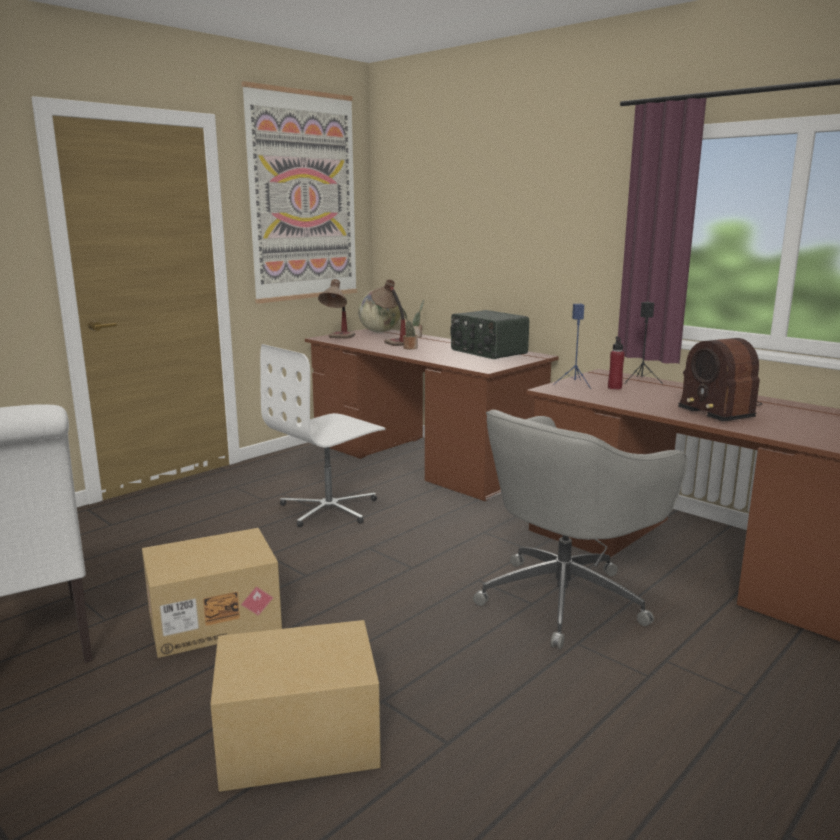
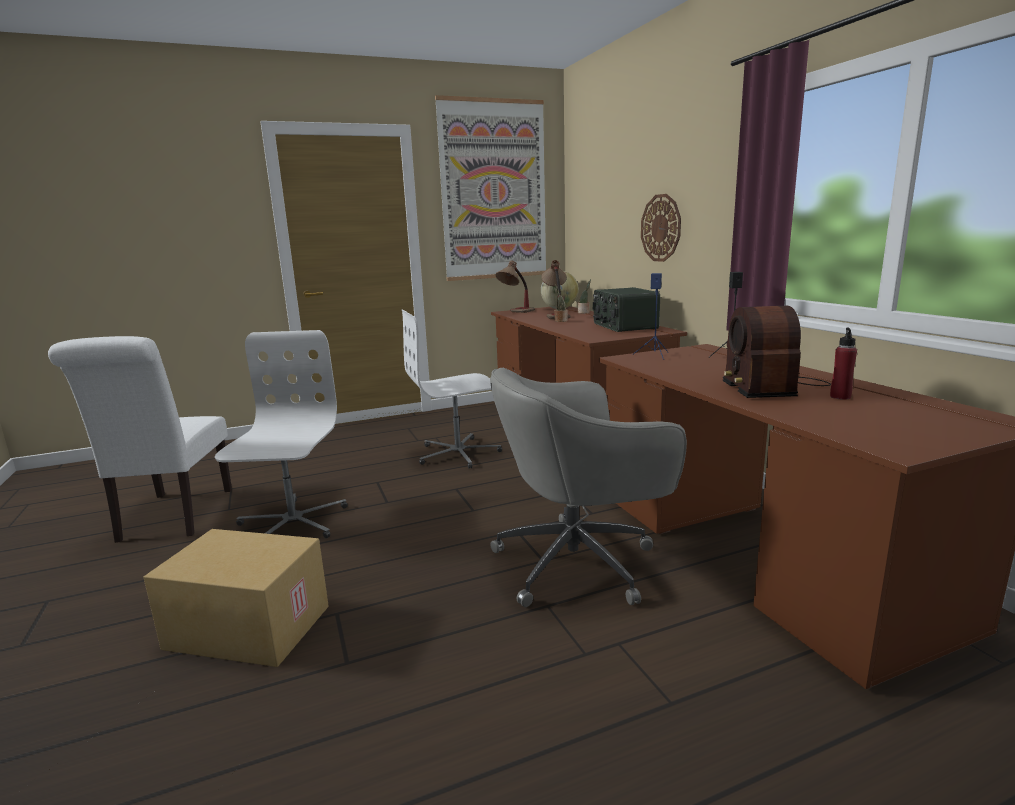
camera: 25 degrees right, 0 degrees up
(215, 620) = (292, 523): cardboard box -> white office chair
(520, 250) = (661, 228): none -> wall clock
(614, 387) = (690, 360): red bottle -> red bottle (840, 397)

